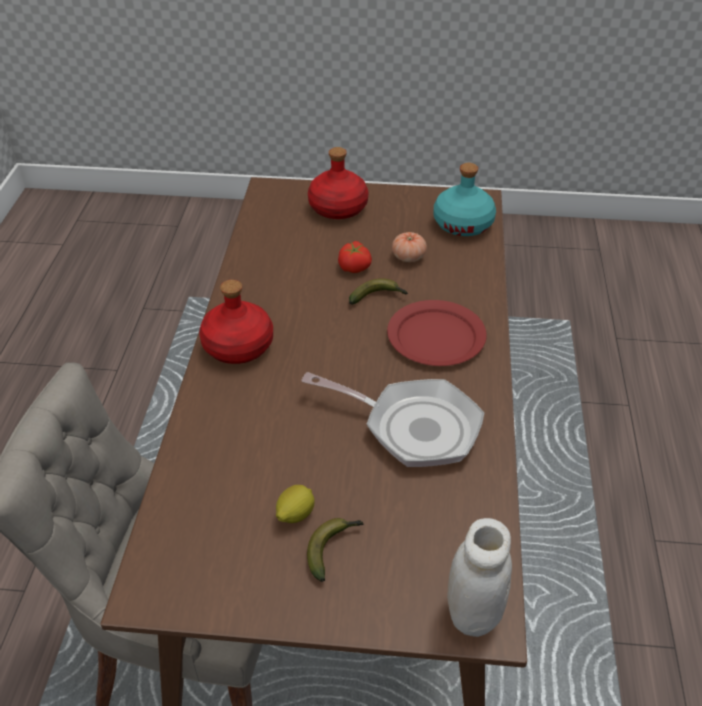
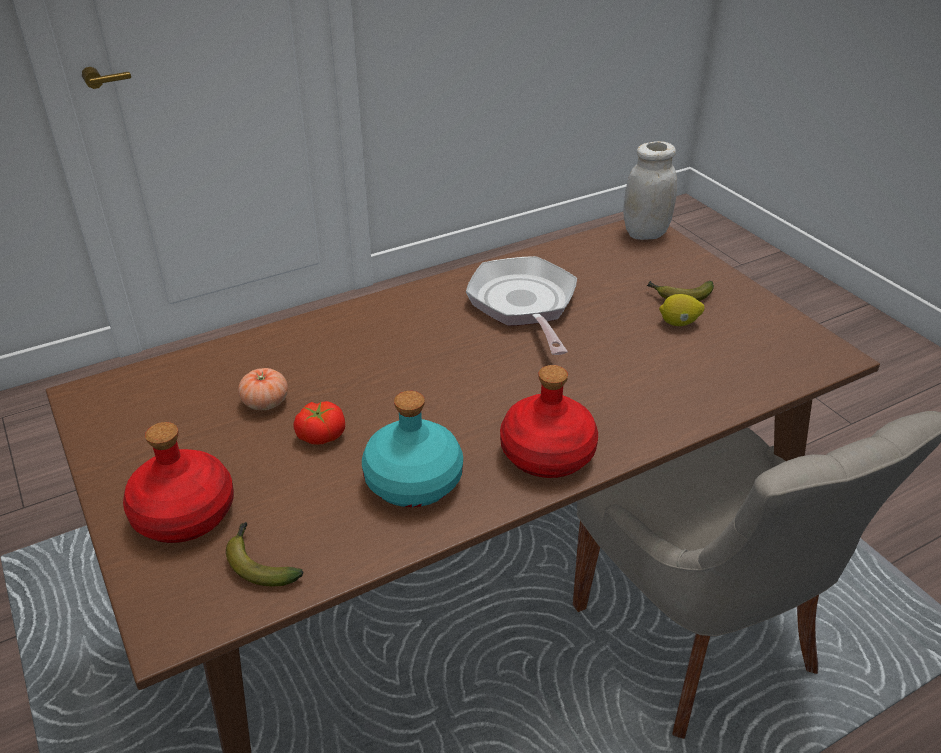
camera: 125 degrees left, 5 degrees down
(378, 297) = (364, 393): banana -> banana (259, 562)
(435, 336) = (394, 335): red plate -> none
(463, 224) = (157, 388): turquoise bottle -> turquoise bottle (412, 481)

